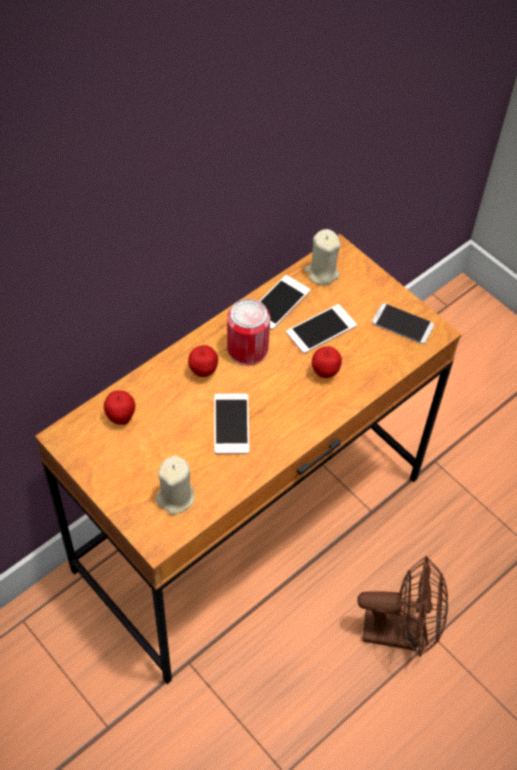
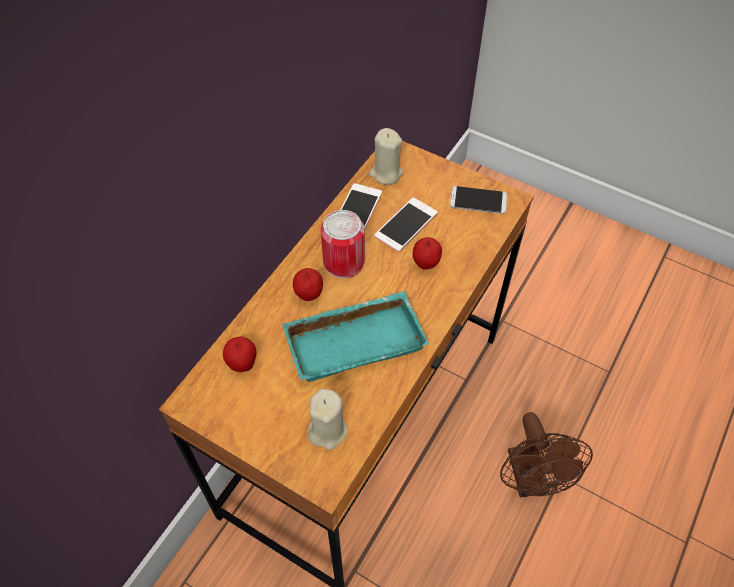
camera: 15 degrees left, 0 degrees up
(231, 424) = (355, 339): phone -> turquoise tray
(400, 632) = (530, 480): brown fan -> brown fan turned 90 degrees clockwise

